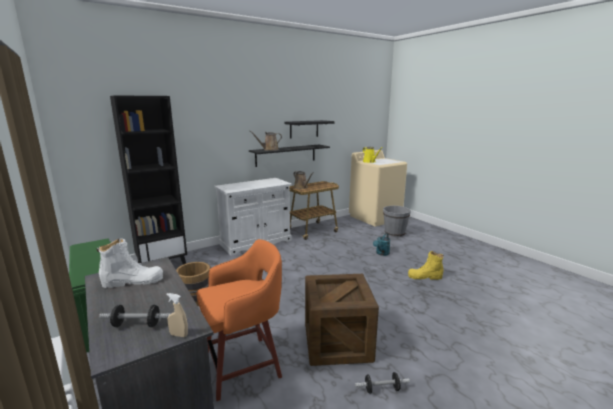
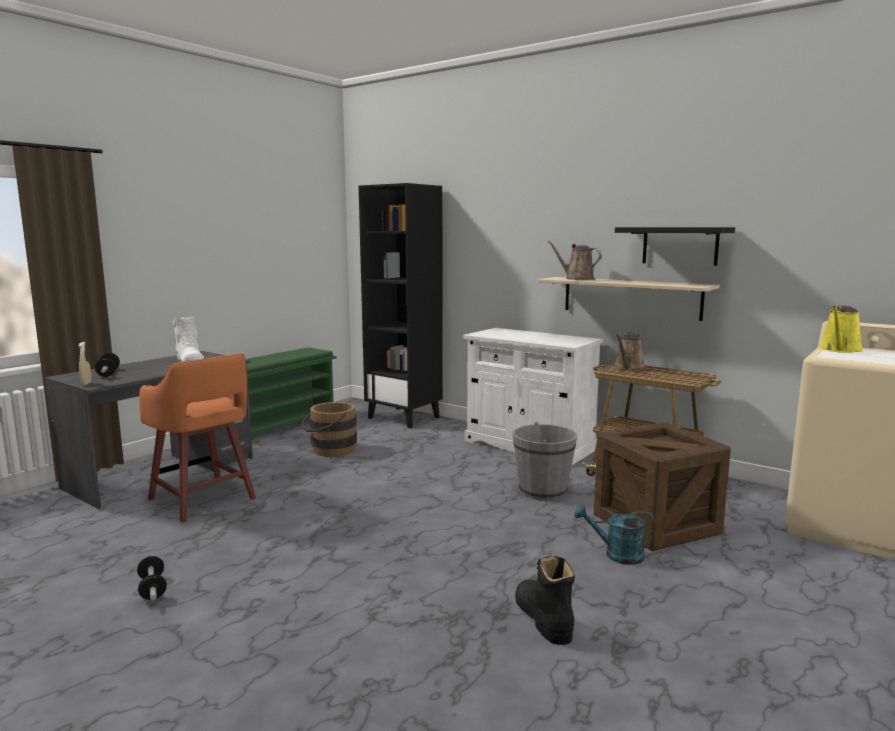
camera: 70 degrees right, 5 degrees down
(286, 155) = (630, 297): black shelf -> beige shelf
(337, 342) = (255, 546): crate -> crate (656, 524)
(394, 233) = (780, 563): grey bucket -> grey bucket (542, 491)
(425, 277) = (543, 618): yellow boot -> black boot

